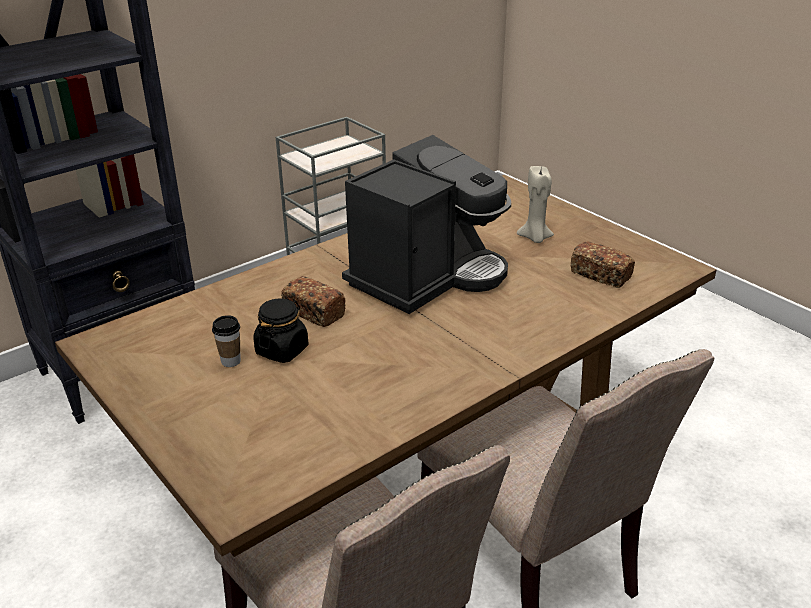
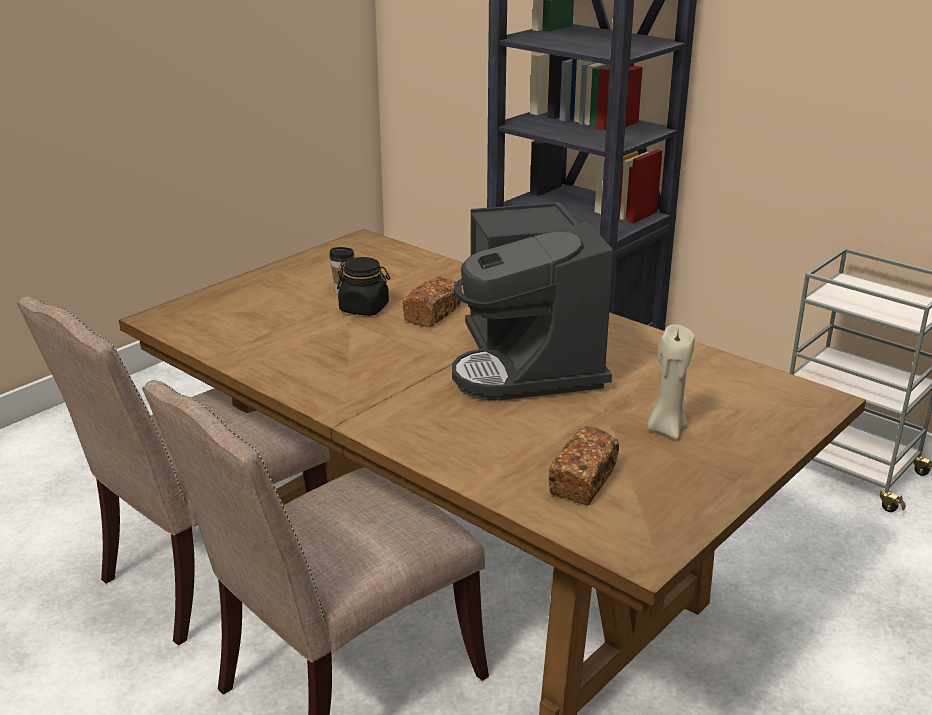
camera: 80 degrees right, 5 degrees down
(427, 276) = (528, 363): coffee machine -> coffee machine turned 45 degrees clockwise

